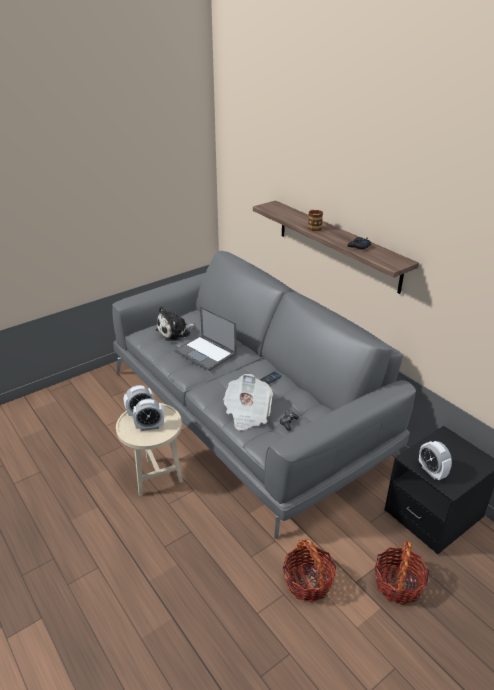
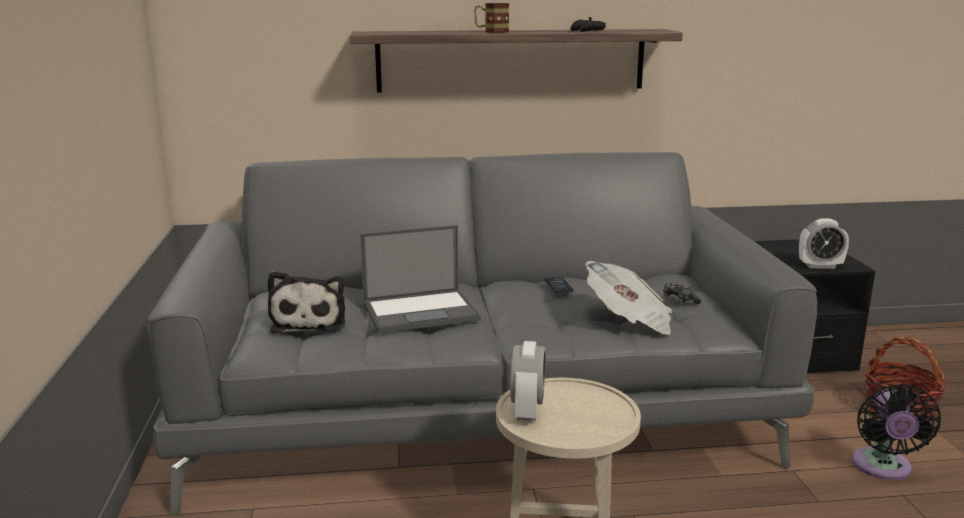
camera: 60 degrees left, 15 degrees down
(150, 426) = (578, 412): alarm clock -> none
(308, 582) = (882, 468): basket -> black fan

